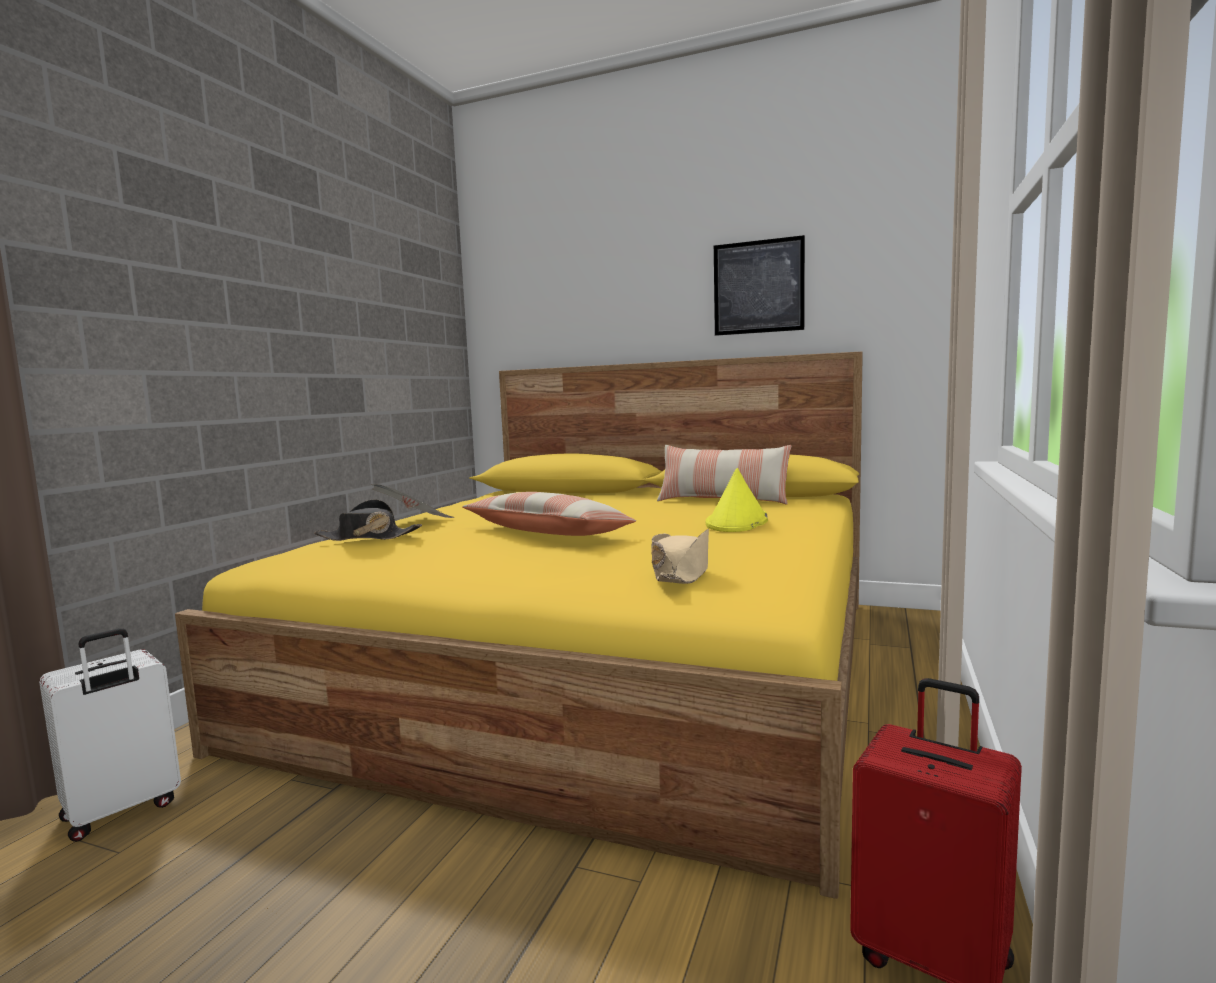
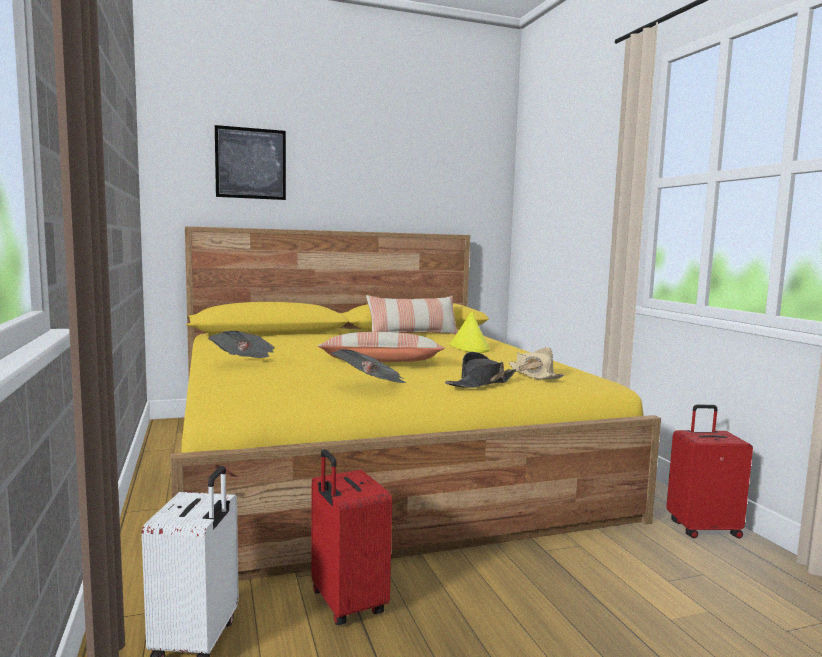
camera: 40 degrees left, 0 degrees up
(265, 831) = (346, 604): none -> red suitcase
(368, 537) = (278, 375): black hat -> black hat (481, 383)
(421, 564) = (371, 387): none -> newspaper
(758, 287) = (403, 183): picture -> picture (251, 163)

